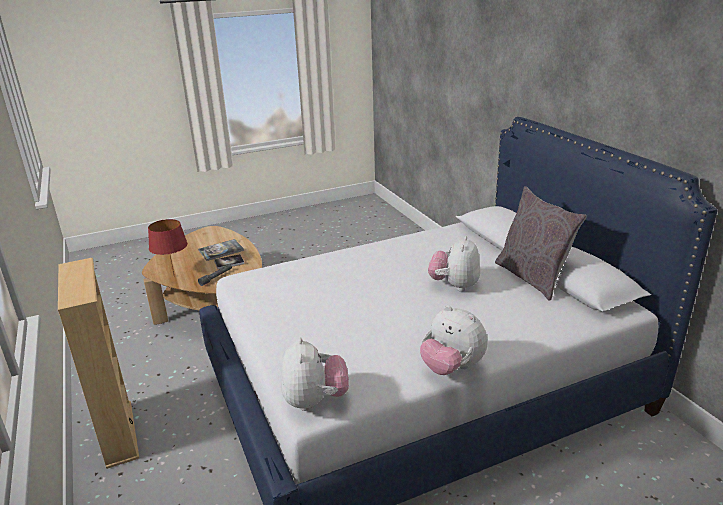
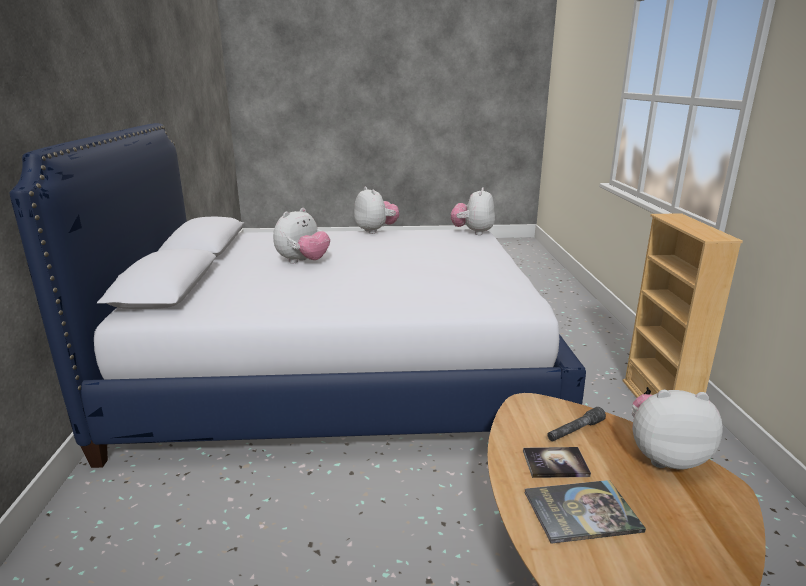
camera: 160 degrees left, 5 degrees down
(174, 275) = (664, 456): red table lamp -> plush toy
(532, 277) = (227, 256): grey pillow -> none

